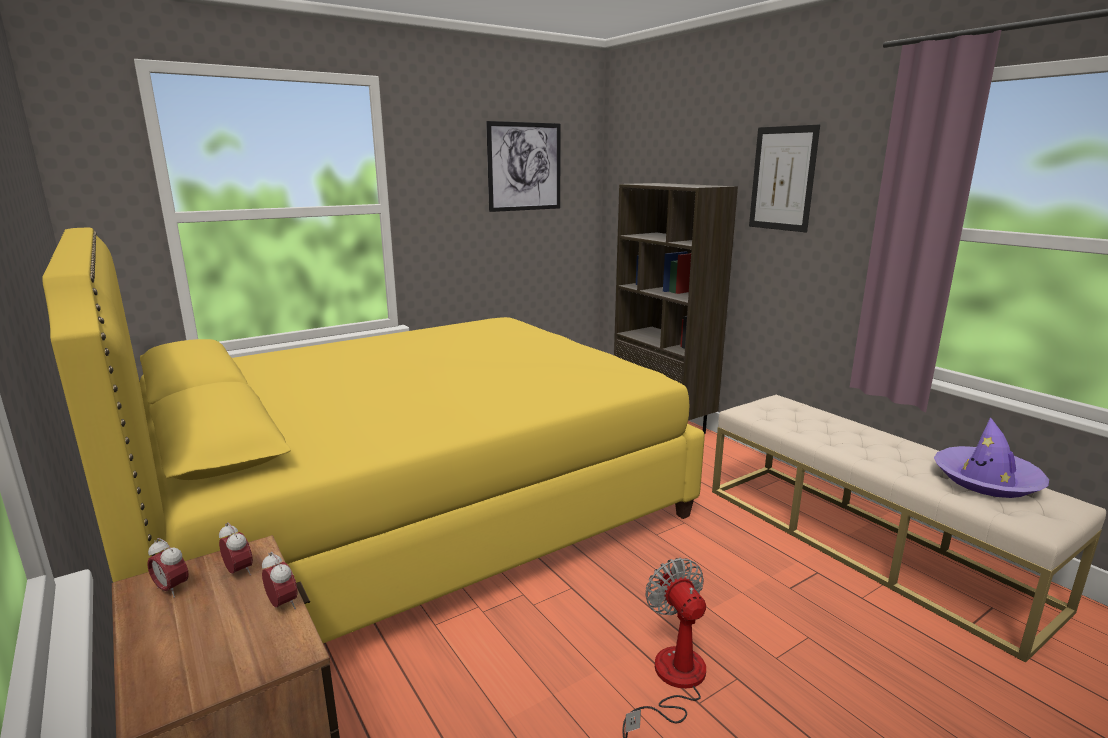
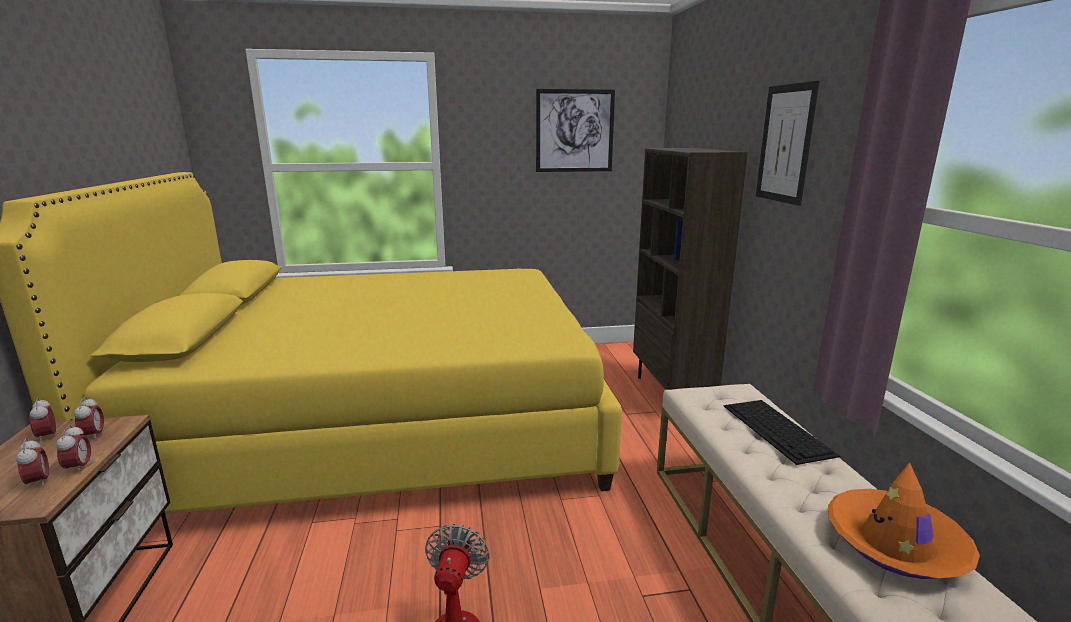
camera: 25 degrees right, 0 degrees up
(256, 632) = (39, 482): none -> alarm clock
(838, 424) = (778, 430): none -> keyboard
(987, 480) = (895, 544): purple hat -> orange hat

